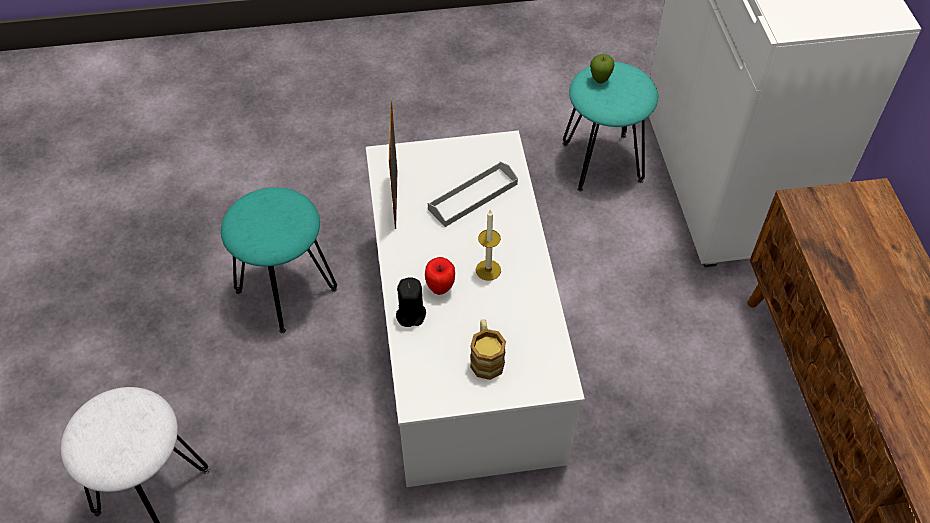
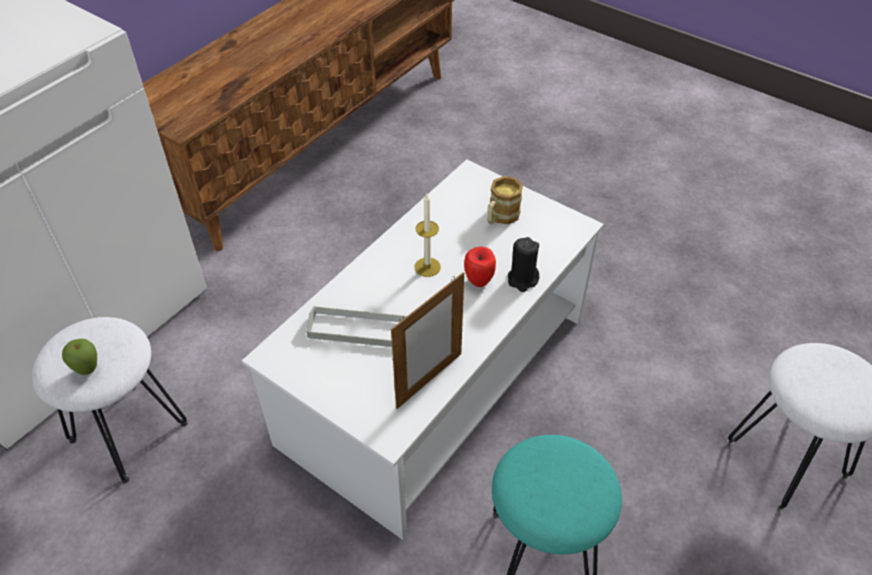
camera: 135 degrees left, 5 degrees down
(603, 162) = (128, 431): turquoise stool -> white stool

